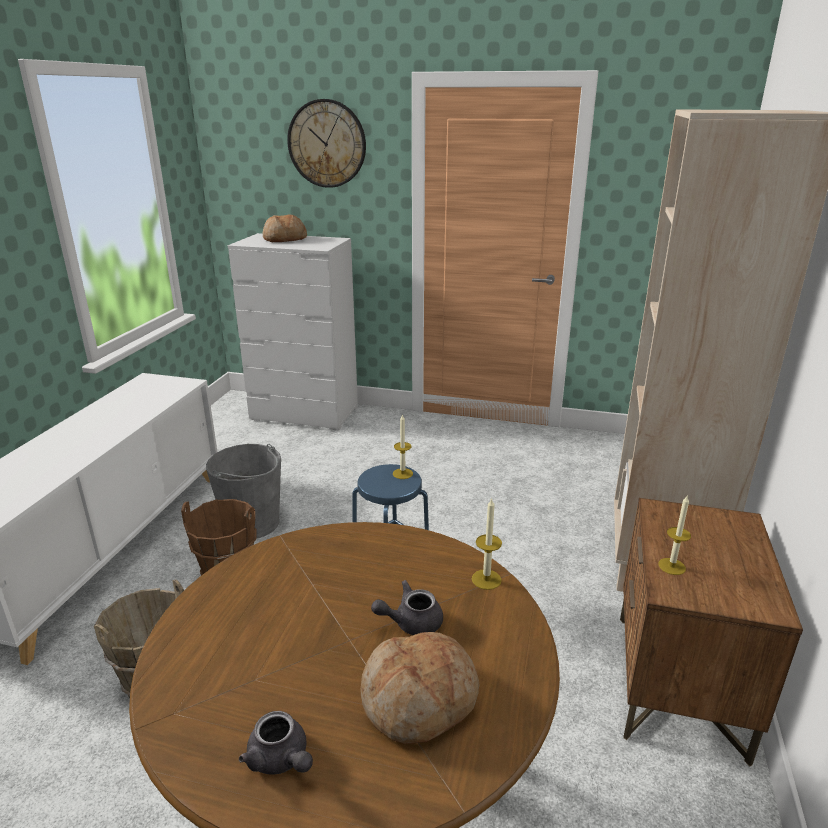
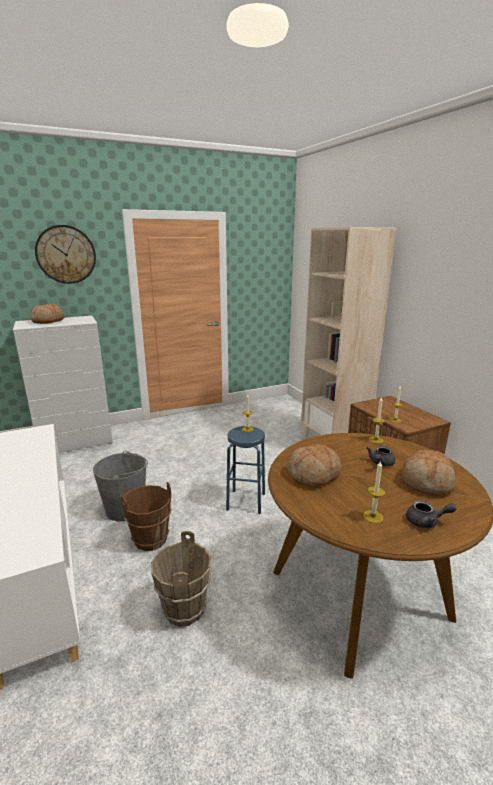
camera: 40 degrees left, 5 degrees down
(232, 694) = (373, 516): none -> candle
(286, 583) = (314, 474): none -> bread

